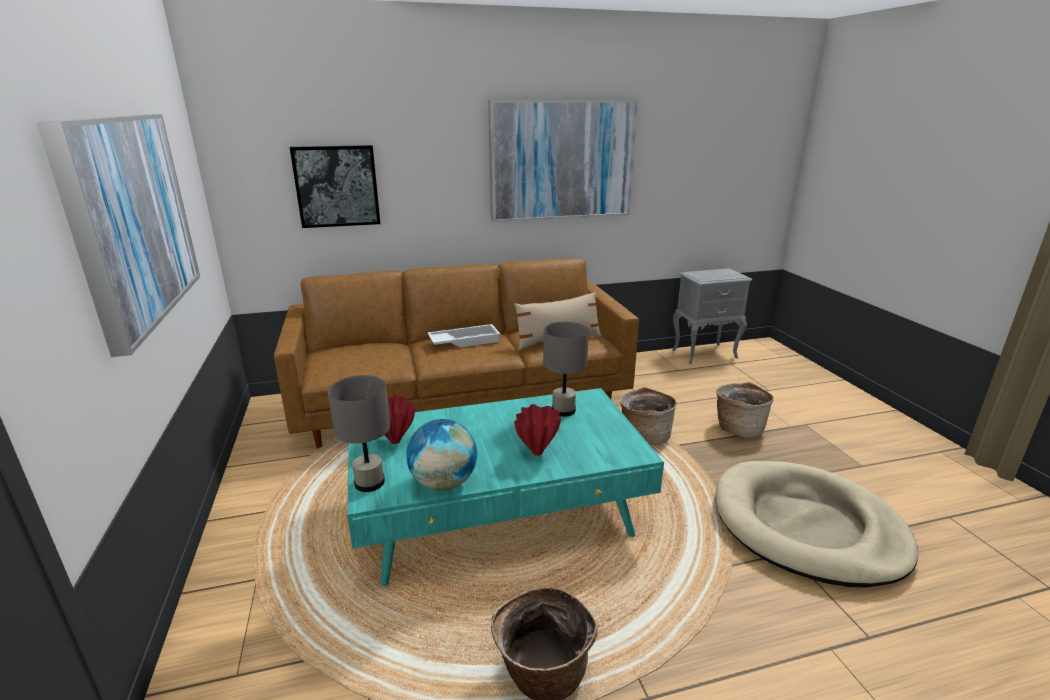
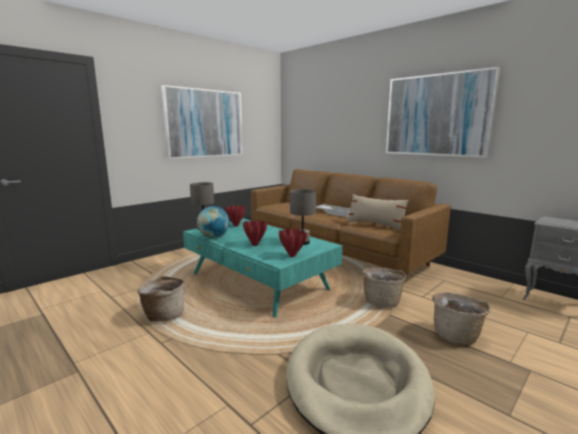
camera: 60 degrees right, 10 degrees down
(337, 186) = (321, 129): picture -> none
(617, 436) = (291, 256): none -> red vase

